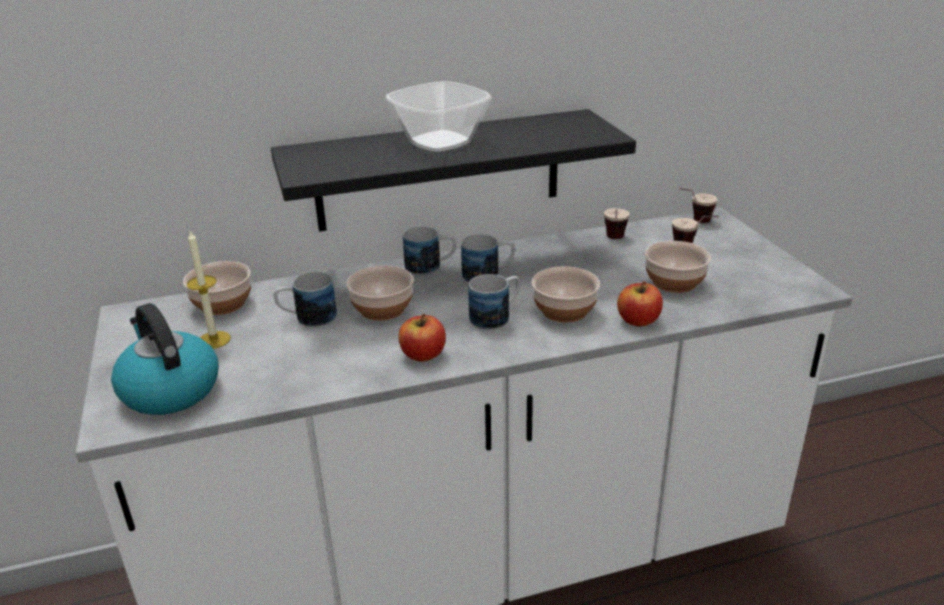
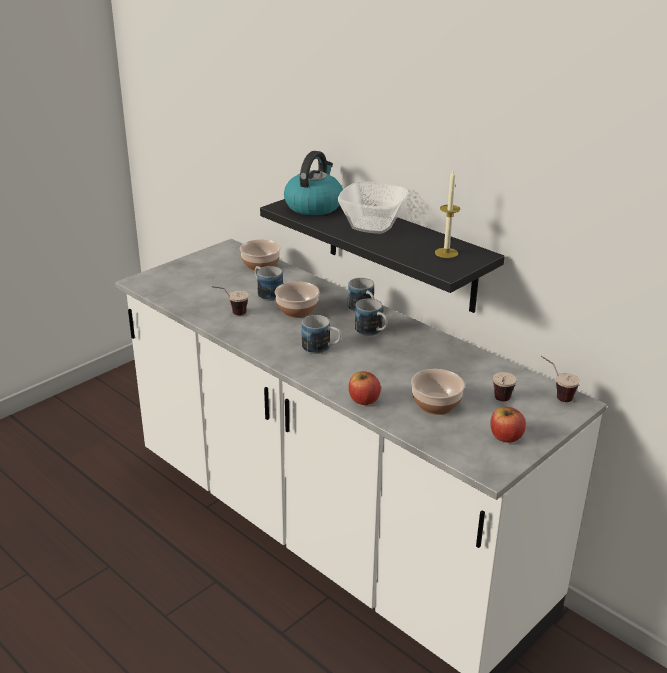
camera: 60 degrees right, 0 degrees up
(169, 390) = (173, 283): kettle -> kettle (313, 206)
(214, 340) = (224, 277): candle -> candle (446, 253)
(423, 355) = (258, 337): apple -> apple (505, 437)
(564, 310) = (352, 369): bowl -> none
(614, 240) = (479, 366): cup -> cup (231, 313)

